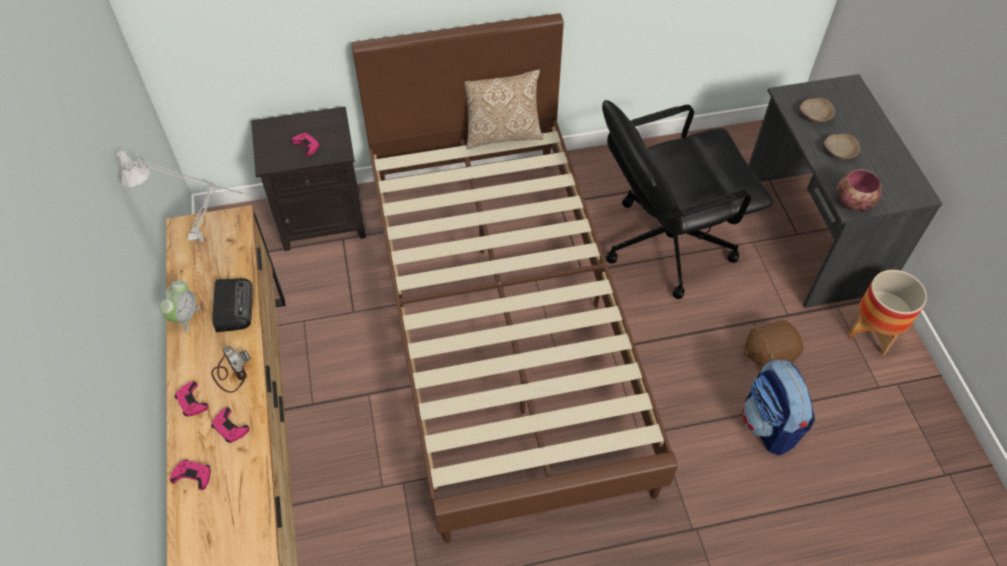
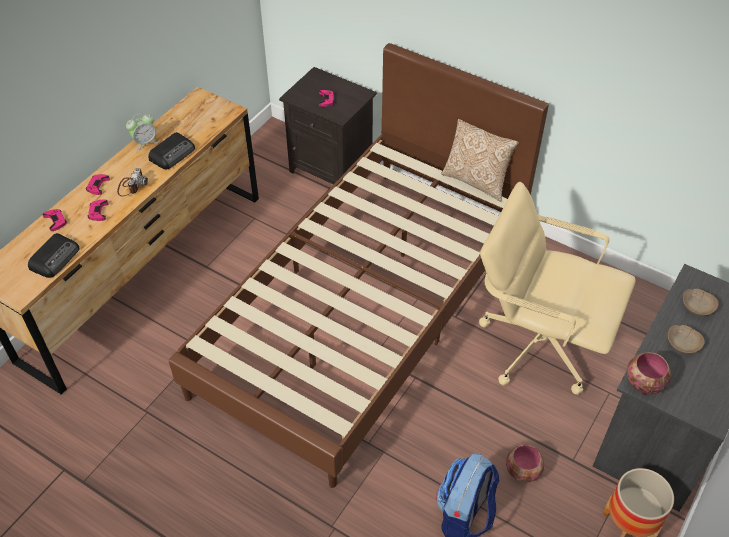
camera: 45 degrees right, 5 degrees down
(209, 240) = (203, 112): grey table lamp -> none
(246, 512) = (55, 258): none -> radio
(666, 243) = (538, 344): black office chair -> beige office chair
(768, 354) = (523, 472): brown plush toy -> bowl

